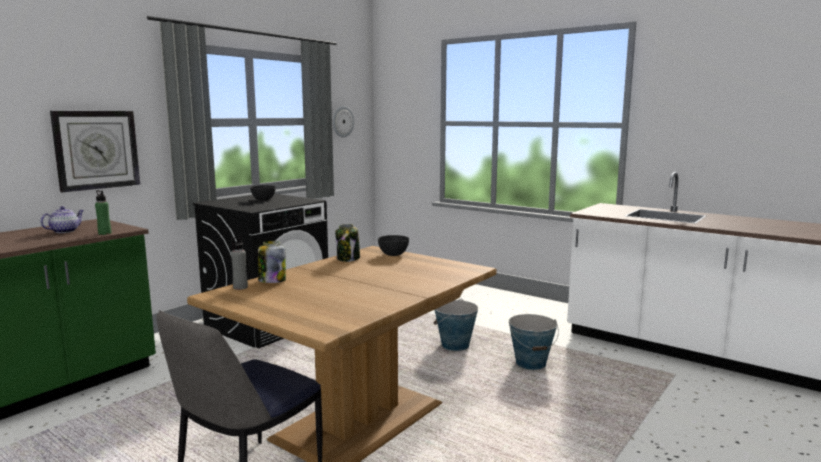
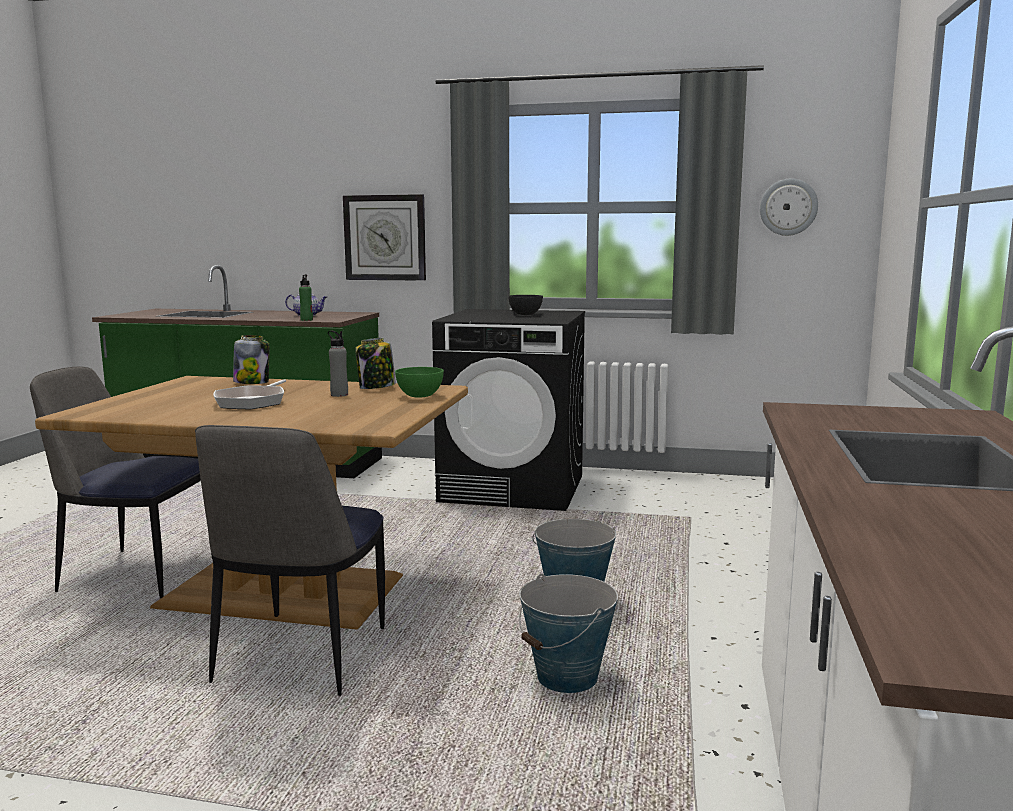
camera: 65 degrees right, 0 degrees up
(240, 287) = (221, 380): grey bottle -> grey bottle (339, 395)
(356, 284) = (253, 402): none -> frying pan
(393, 254) = (420, 396): grey bowl -> green bowl
(466, 425) = (300, 658): none -> chair

